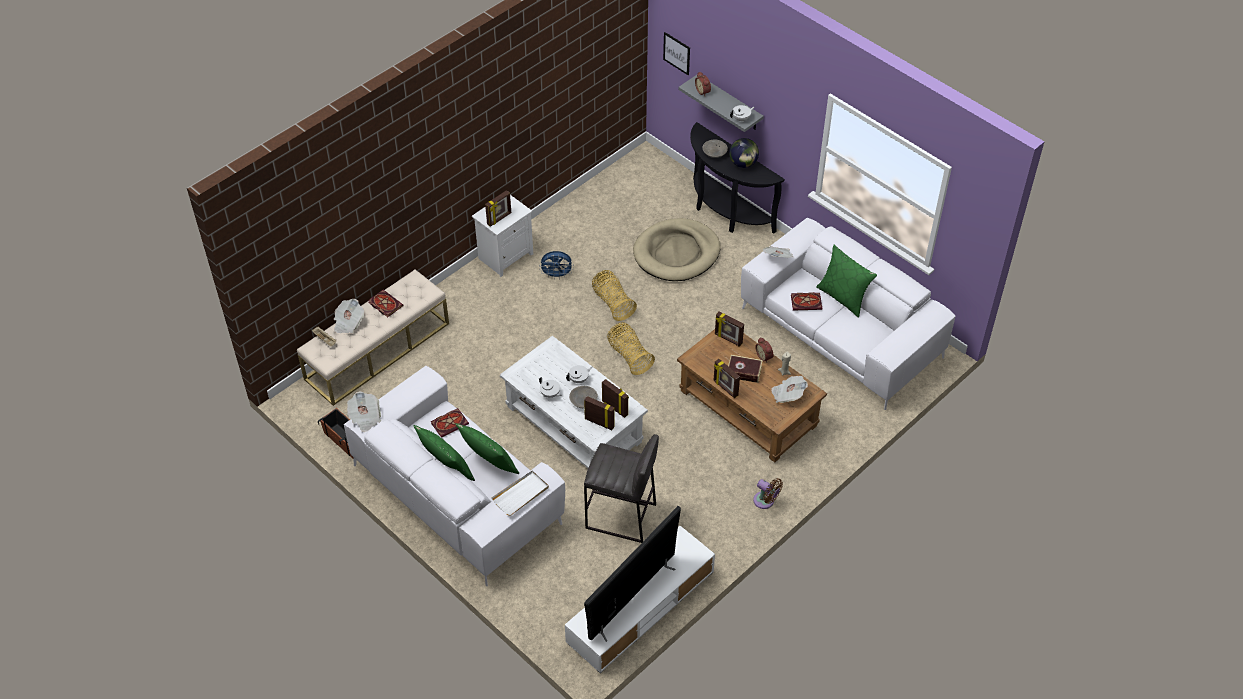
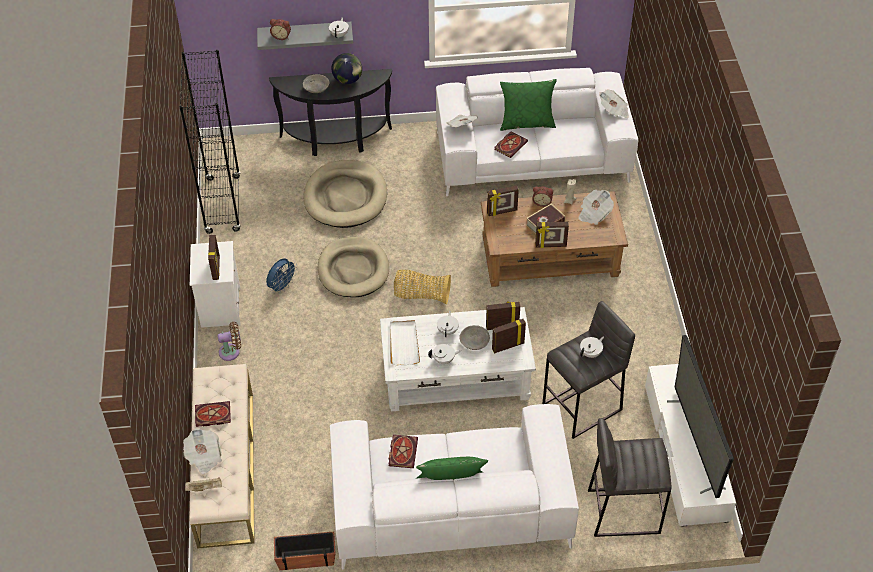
camera: 50 degrees left, 0 degrees up
(365, 417) = (348, 507): newspaper -> newspaper (614, 111)
(489, 464) = (476, 452): green pillow -> none
(521, 494) = (548, 443): white tray -> white tray (403, 344)
(548, 598) = (622, 511): none -> grey stool
(596, 194) = (223, 205): none -> black bookcase
(613, 303) = (353, 270): basket -> beige dog bed
(621, 467) = (591, 353): none -> white teapot
(676, 53) = (224, 21): picture -> none
(765, 501) = (651, 306): brown fan -> brown fan (231, 352)

